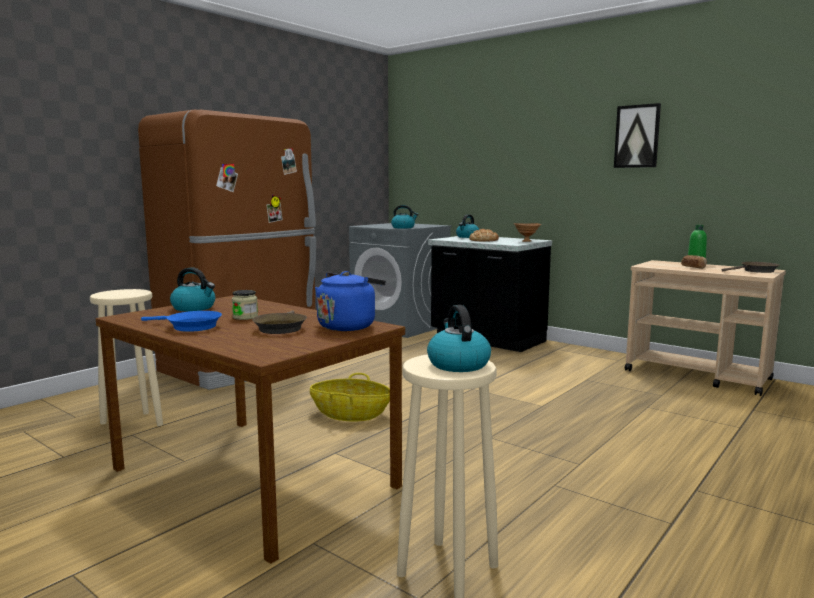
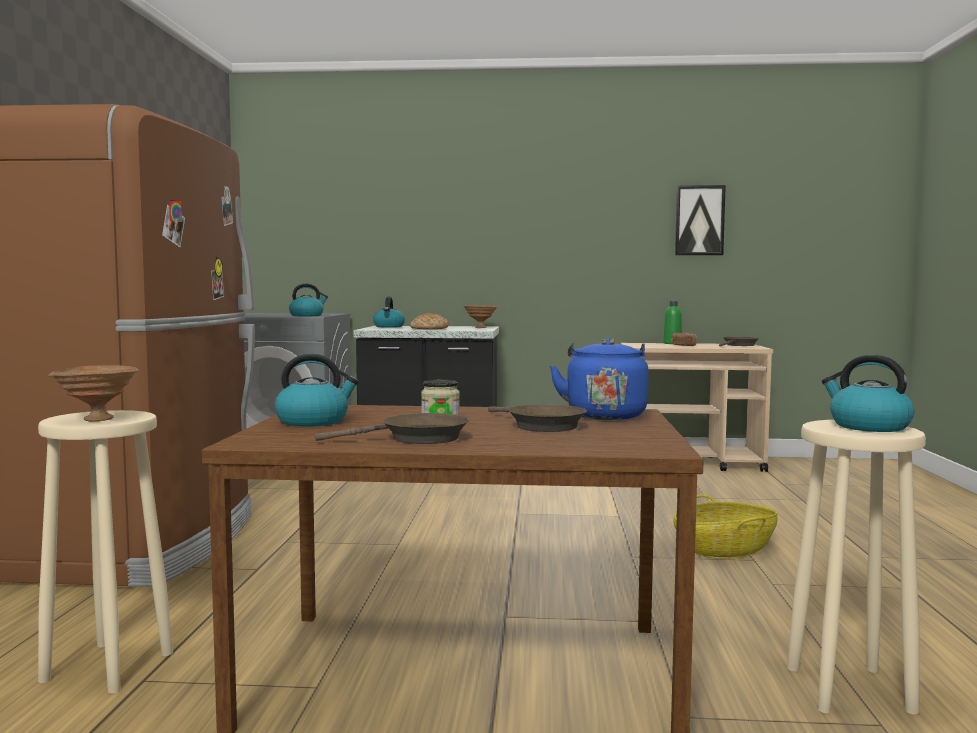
camera: 35 degrees left, 5 degrees down
(115, 294) = (96, 419): none -> brown bowl
(190, 326) = (417, 438): blue frying pan -> brown frying pan
(350, 414) = (434, 570): basket -> basket (725, 549)
(637, 136) = (595, 204): picture -> picture (699, 220)

